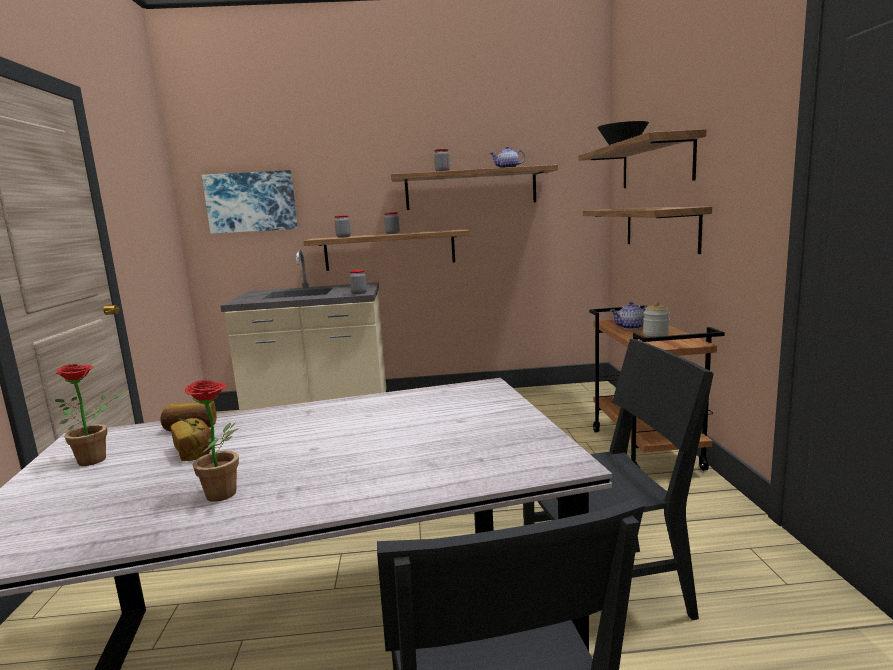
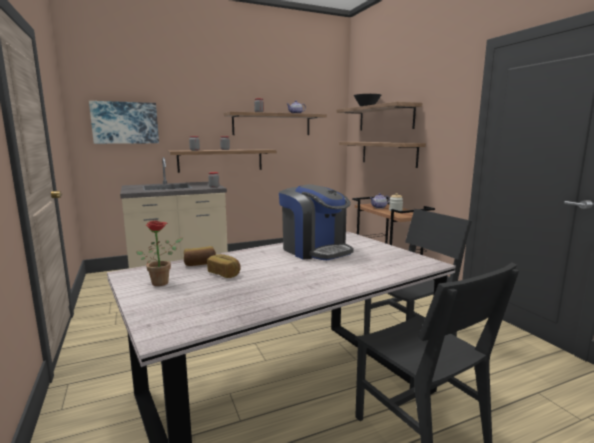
camera: 20 degrees left, 0 degrees up
(227, 495) = (280, 289): potted plant -> none
(392, 414) = (315, 250): none -> coffee machine

